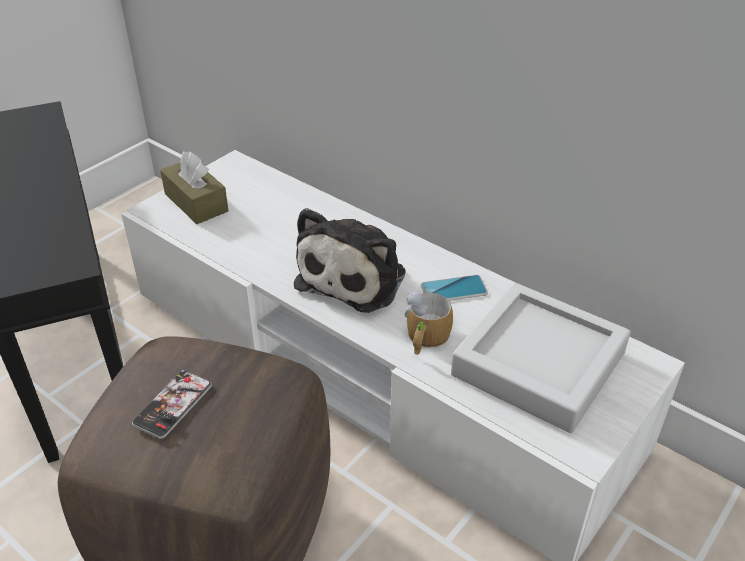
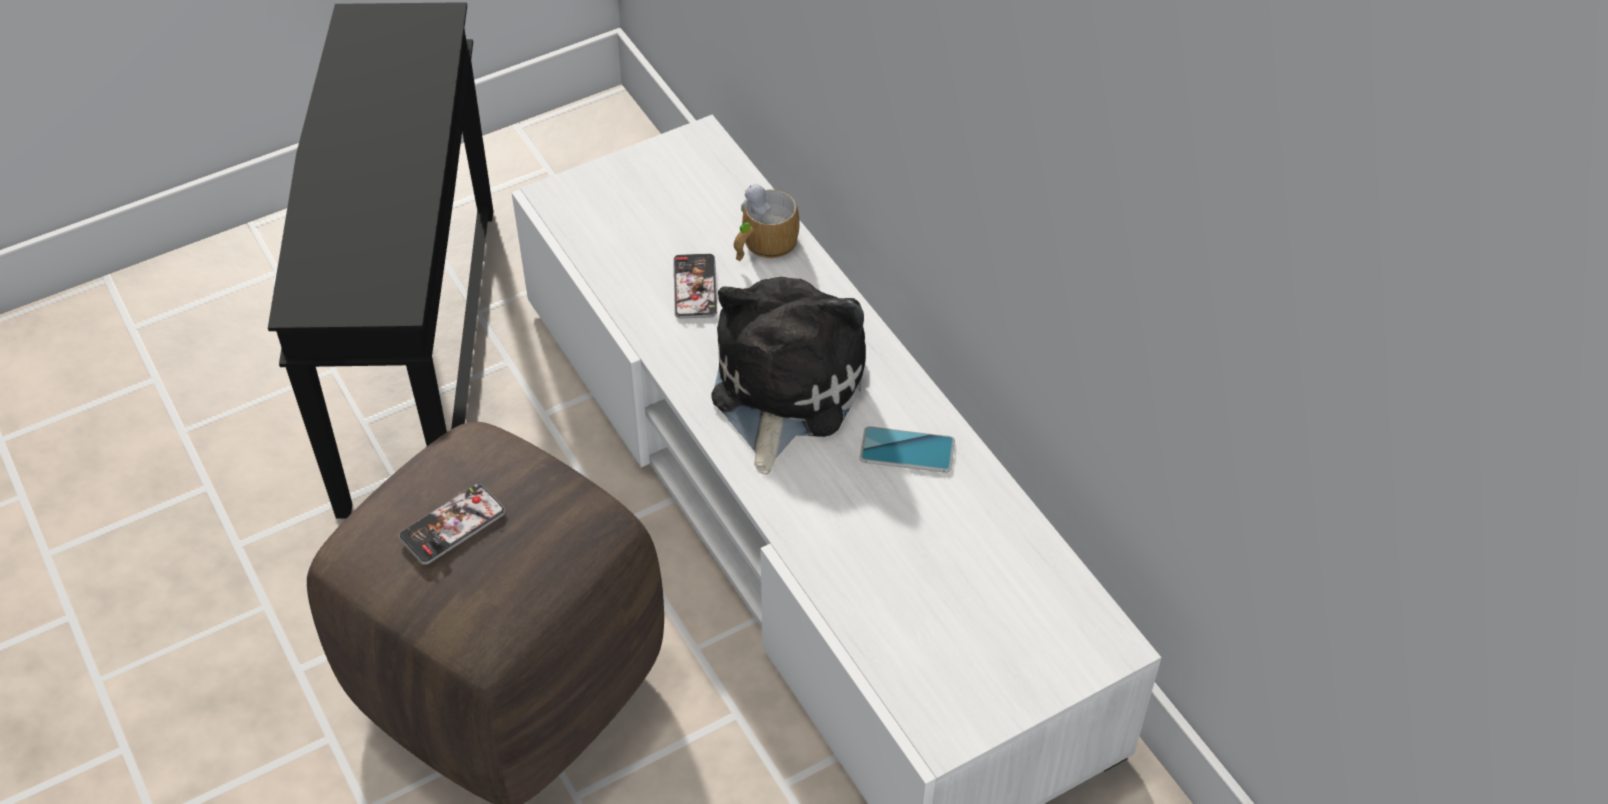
camera: 20 degrees right, 10 degrees up
(196, 202) = (619, 201): brown tissue box -> none
(268, 235) = (695, 287): none -> phone
(355, 276) = (783, 389): plush toy -> plush toy turned 150 degrees clockwise
(425, 338) = (827, 514): mug -> mug (762, 245)
(538, 364) = (958, 597): grey tray -> none

